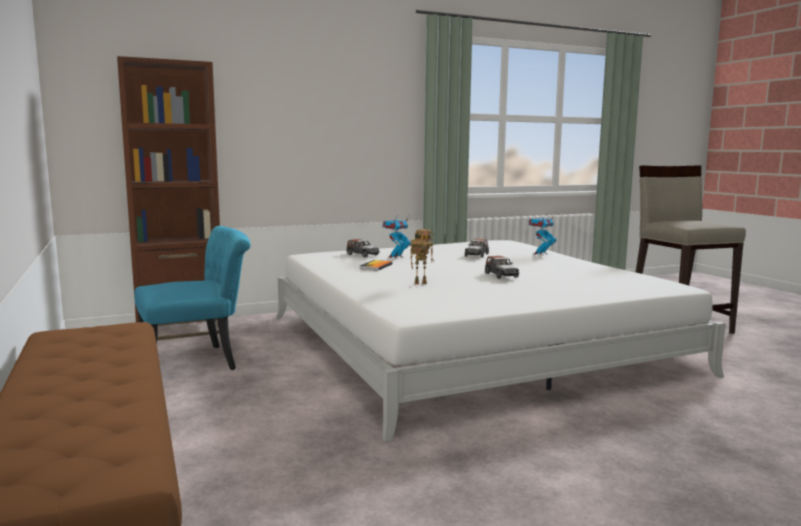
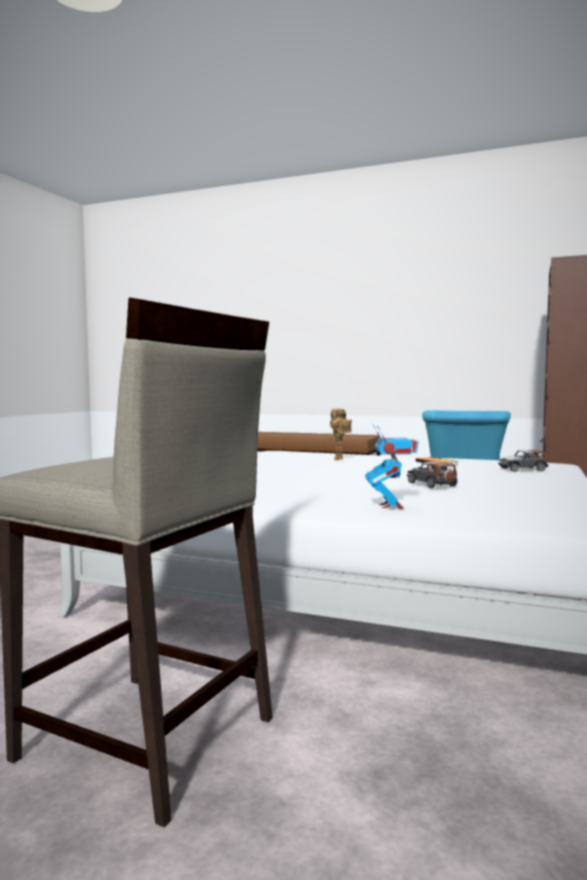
camera: 135 degrees right, 5 degrees down
(396, 257) = (485, 472): toy robot -> none
(501, 275) = (310, 471): toy car -> none

